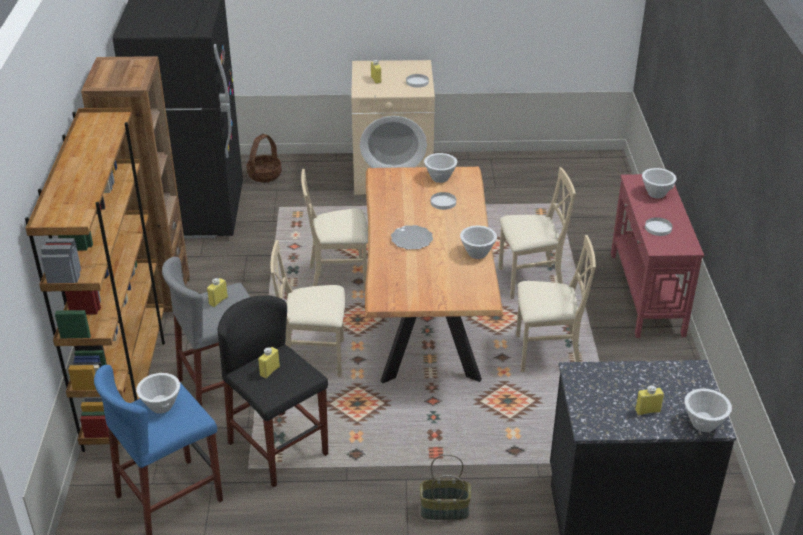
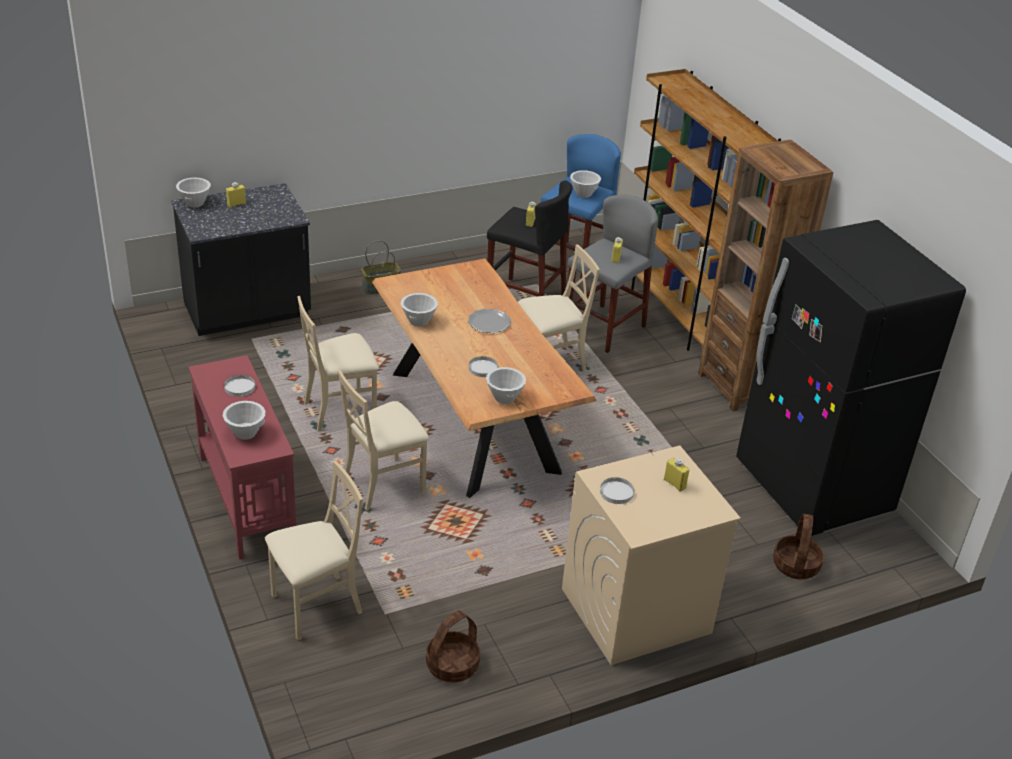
camera: 155 degrees right, 0 degrees up
(339, 278) = (588, 443): beige chair -> beige chair (316, 606)
(525, 173) = (452, 665): none -> basket

